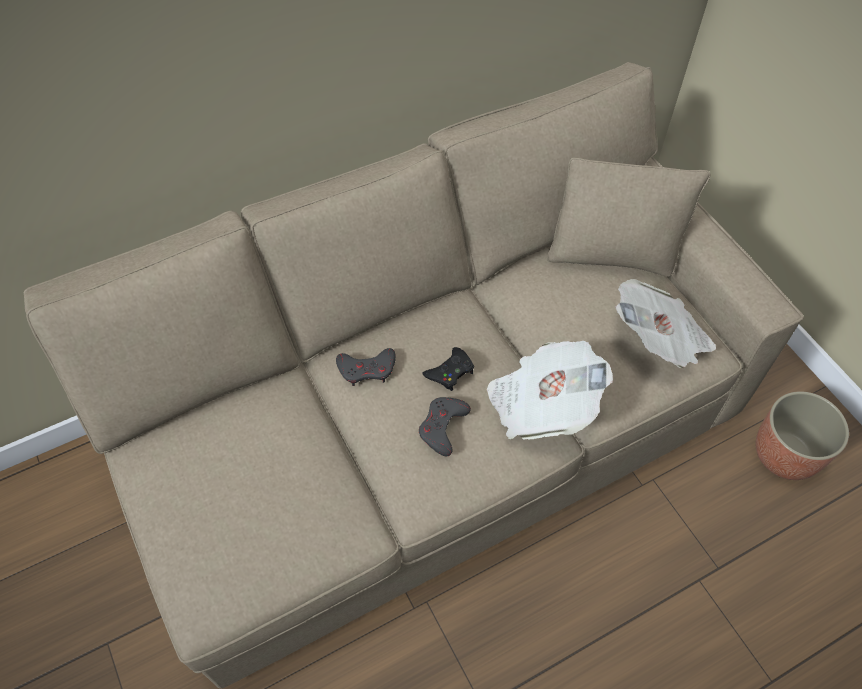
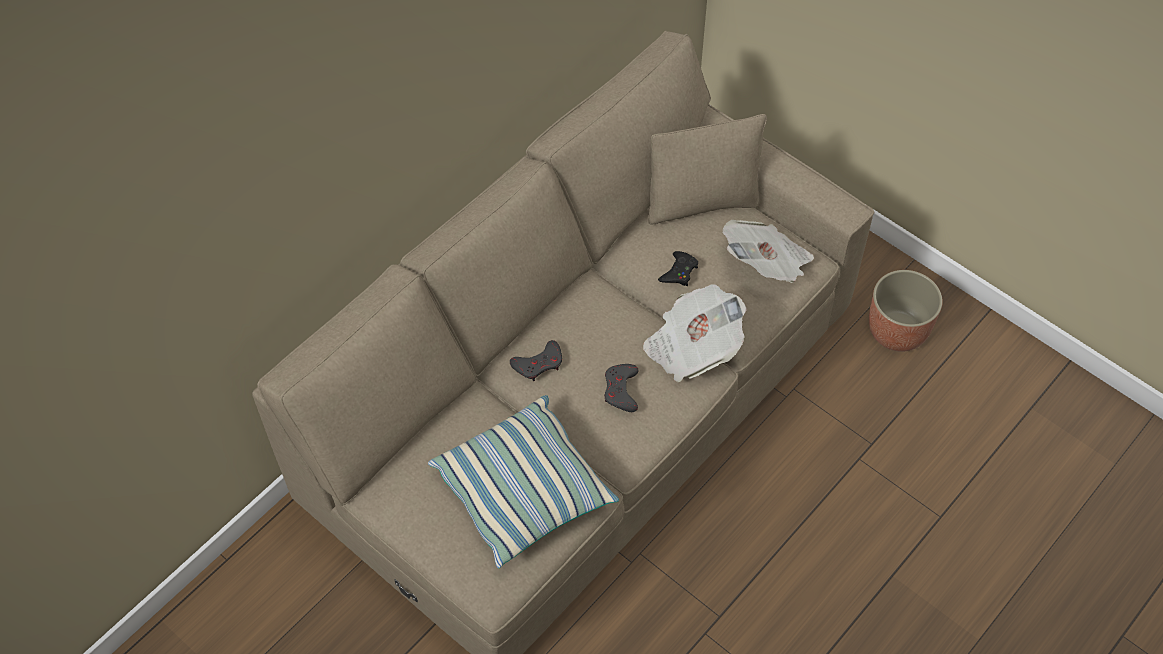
camera: 20 degrees left, 0 degrees up
(287, 507) = (524, 492): none -> pillow
(450, 372) = (608, 344): black game controller -> black game controller (679, 272)

